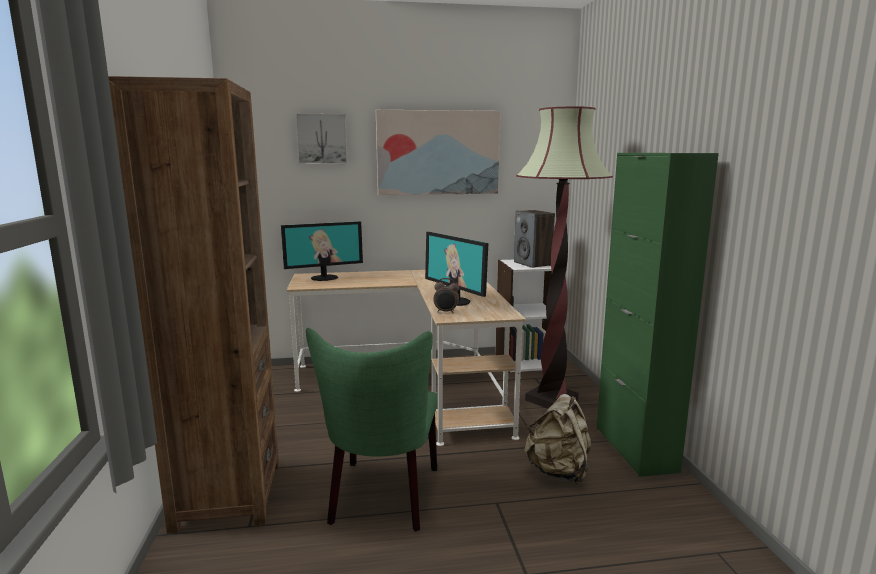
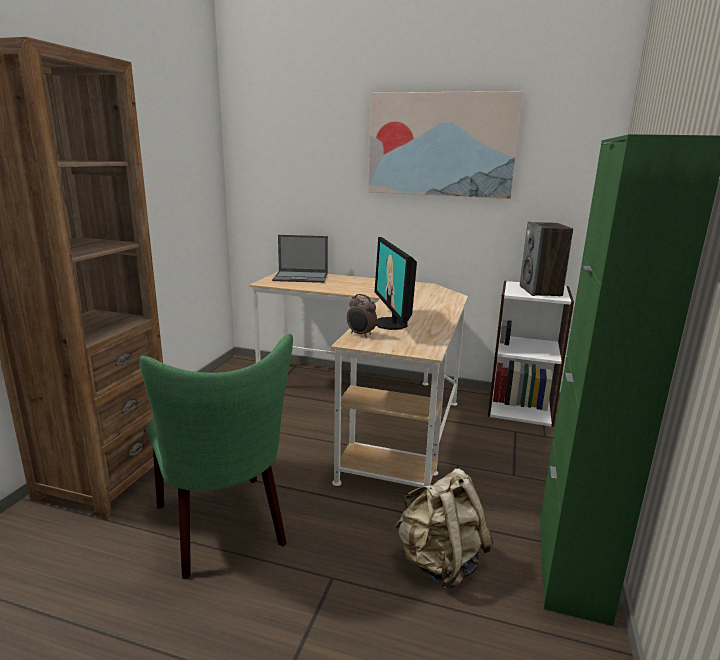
camera: 25 degrees right, 5 degrees up
(322, 139) = (315, 127): picture -> none
(324, 278) = (301, 277): monitor -> laptop
(382, 499) = (224, 529): green chair -> green chair turned 60 degrees counterclockwise
(551, 400) = (512, 464): floor lamp -> none

